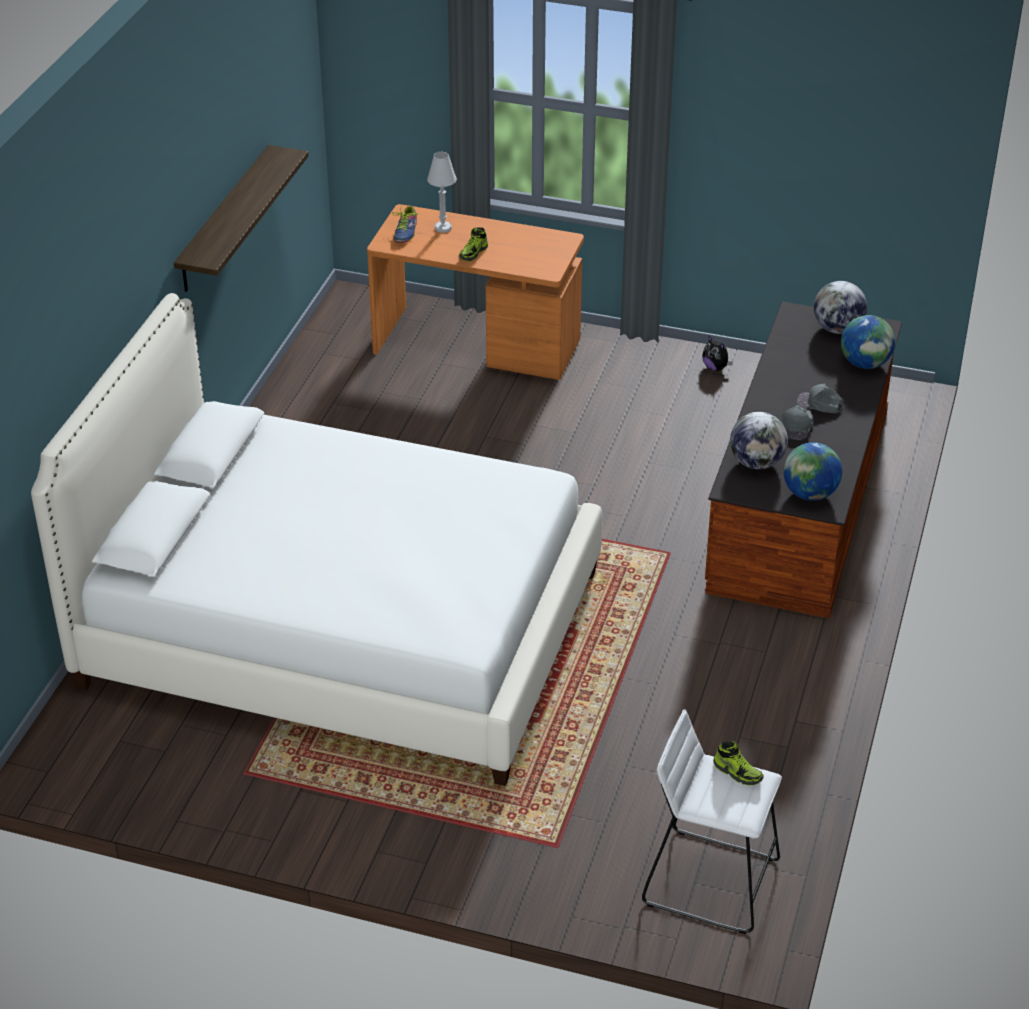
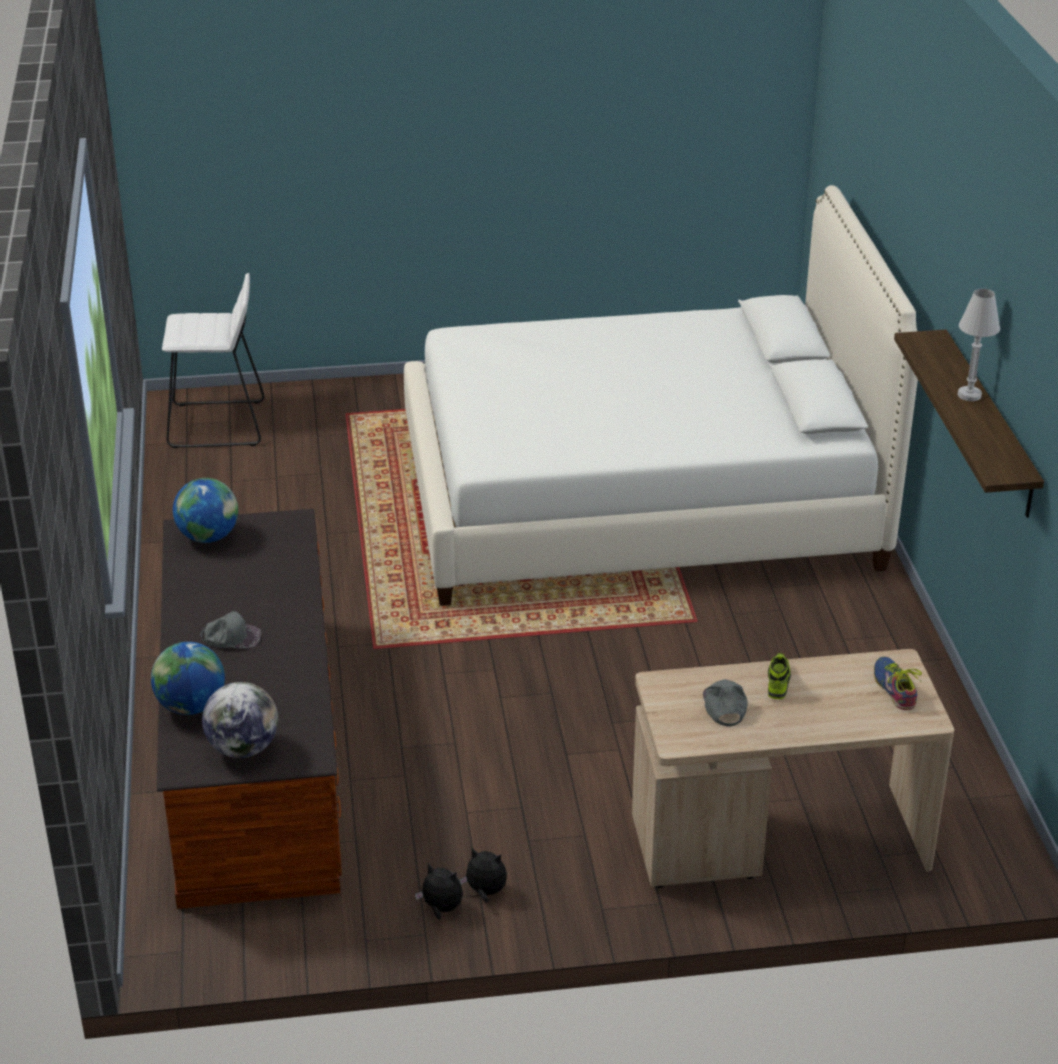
camera: 155 degrees right, 5 degrees down
(443, 228) = (854, 709): white table lamp -> white table lamp (969, 395)
(477, 345) = (779, 840): orange desk -> beige desk
(682, 369) = (485, 892): none -> plush toy
(738, 772) = (196, 337): shoe -> none
(756, 463) = (278, 553): globe -> none
(796, 426) = (249, 604): grey cap -> grey cap (724, 706)

